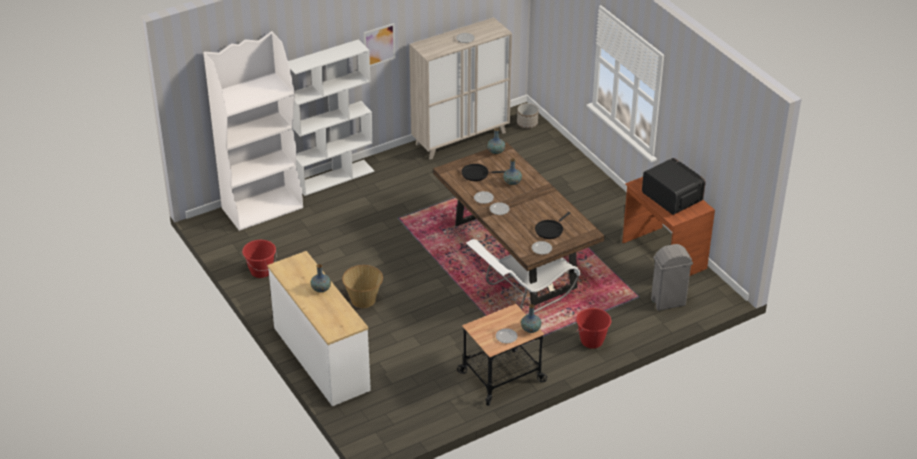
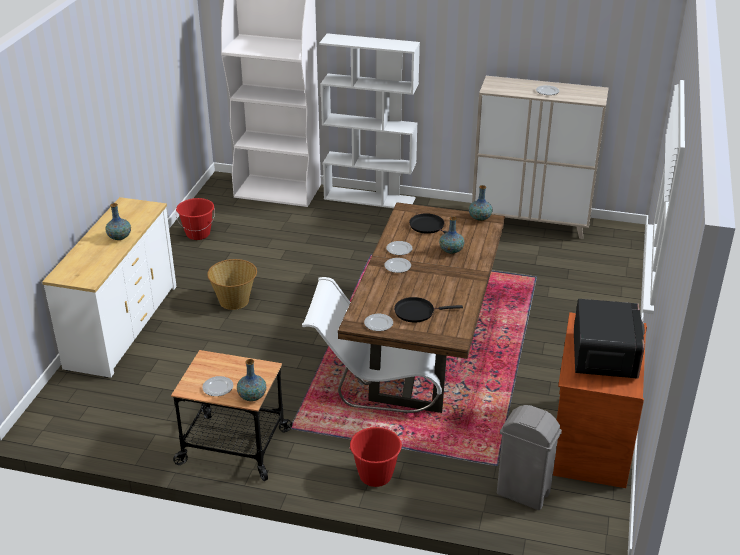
camera: 45 degrees right, 5 degrees down
(379, 45) = (449, 62): picture -> none
(527, 123) = (618, 242): planter -> none

